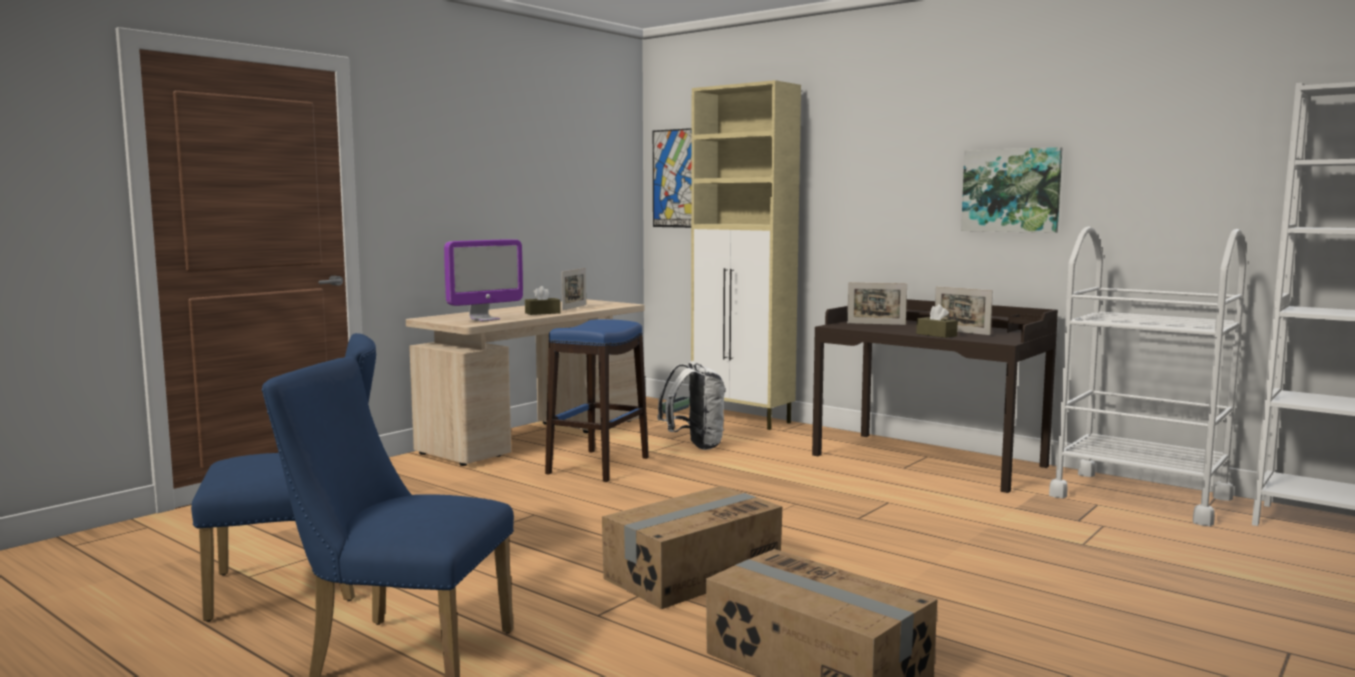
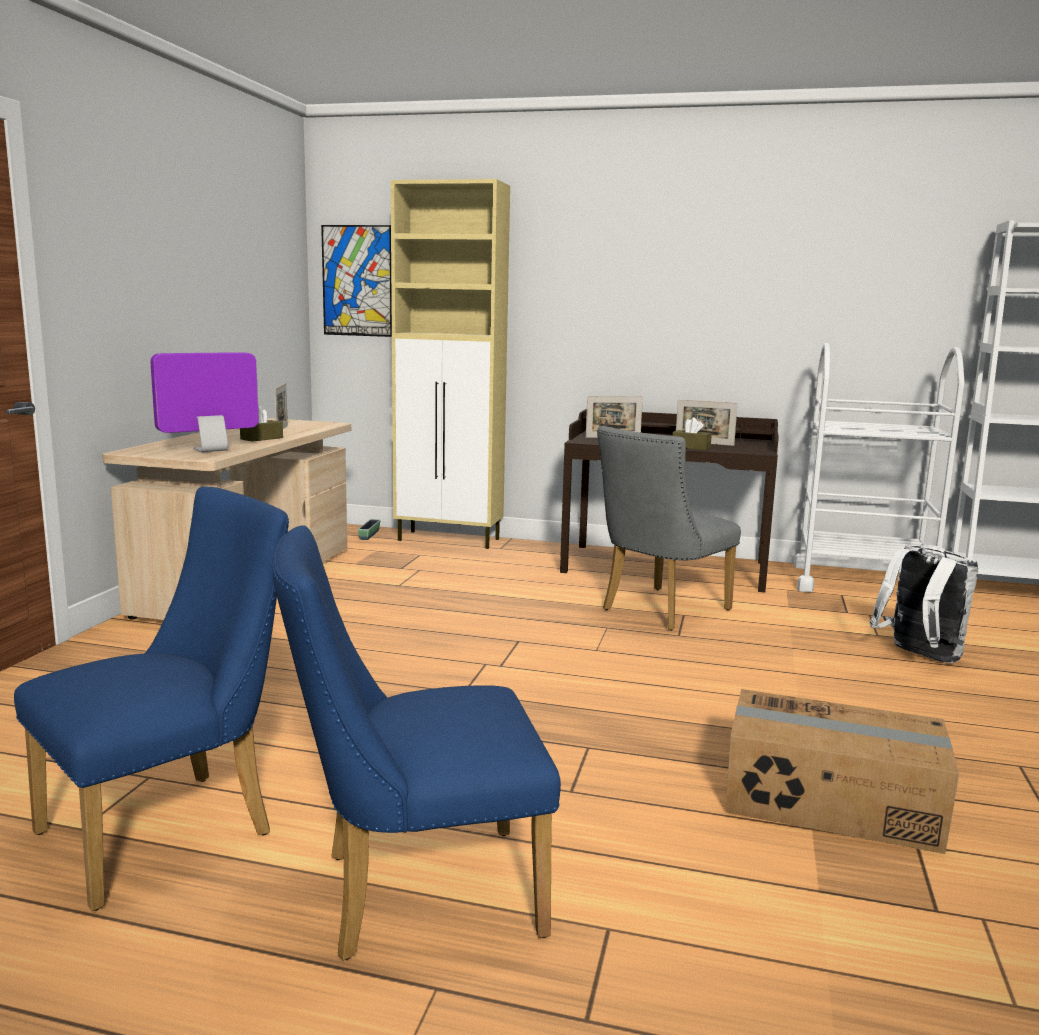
camera: 25 degrees left, 5 degrees up
(484, 319) = (210, 450): monitor -> monitor turned 150 degrees counterclockwise
(598, 465) = (362, 609): blue stool -> none
(692, 572) = (603, 721): cardboard box -> none
(694, 446) = (436, 574): white backpack -> white backpack (919, 657)
(867, 496) = (659, 611): none -> grey chair
(1011, 190) = (733, 306): picture -> none

